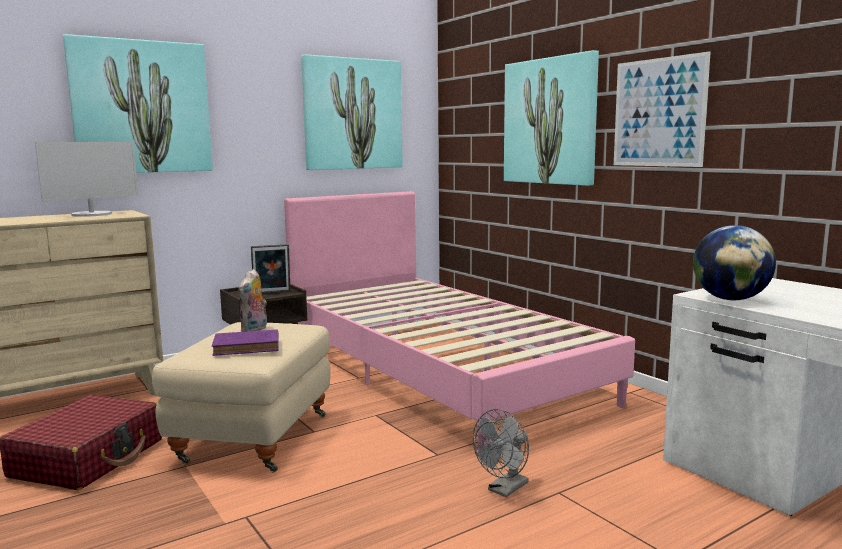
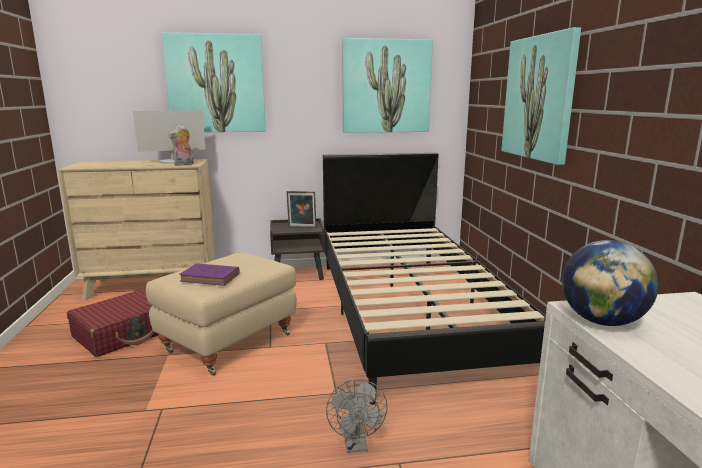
camera: 25 degrees right, 5 degrees up
(255, 329) = (237, 262): plush toy -> plush toy (184, 165)
(436, 371) = (408, 311): pink bed -> black bed
(504, 490) = (356, 445): grey fan -> grey fan turned 75 degrees counterclockwise
(658, 112) = (624, 95): picture -> none

